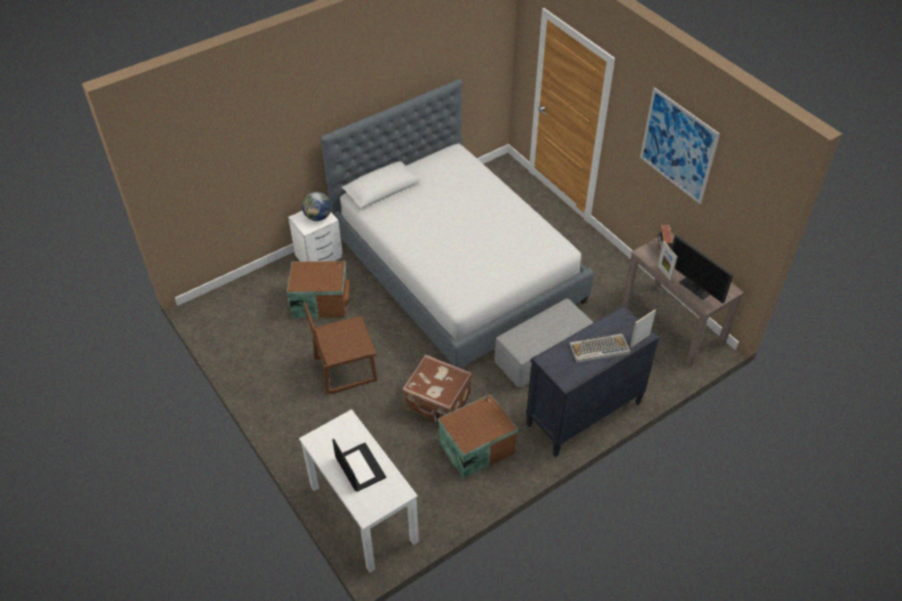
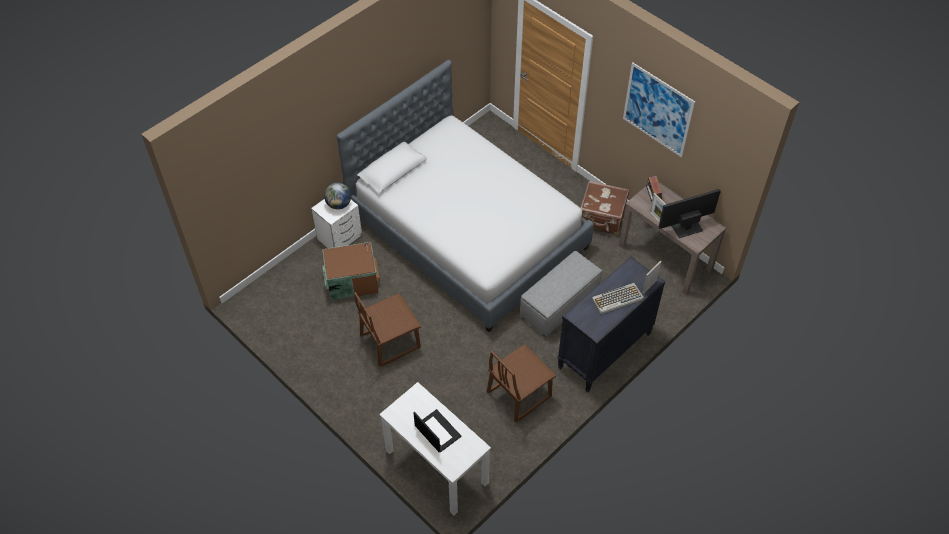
camera: 10 degrees left, 5 degrees up
(437, 404) = (478, 361): brown suitcase -> brown suitcase (602, 219)
(475, 447) = (518, 394): brown storage box -> brown chair
(697, 286) = (686, 228): monitor -> monitor turned 120 degrees clockwise

